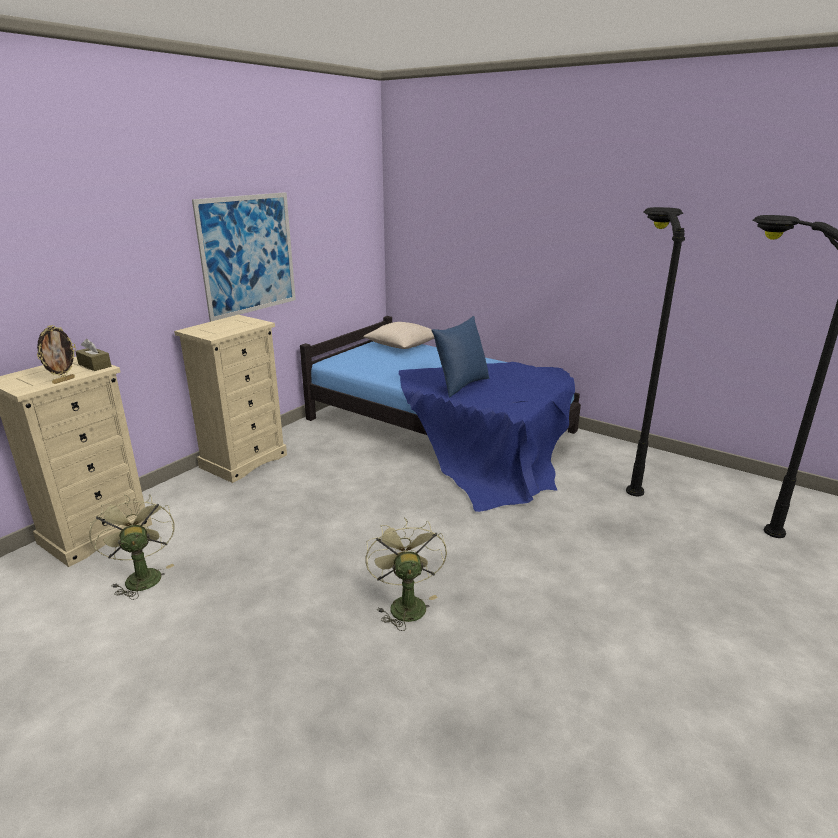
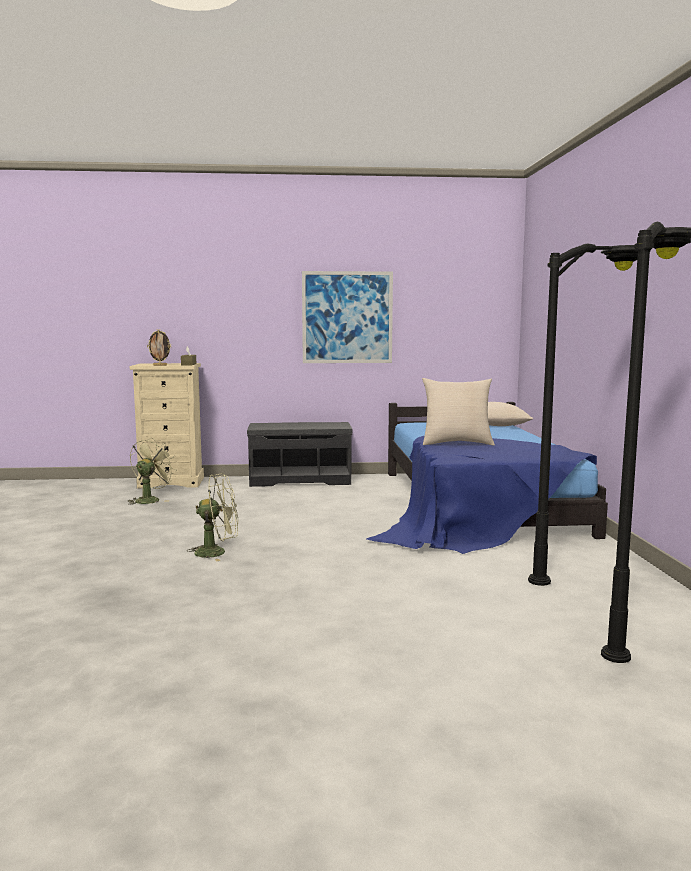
camera: 50 degrees right, 15 degrees down
(244, 461) = (301, 480): beige dresser -> grey bench
(405, 603) = (217, 552): green fan -> green fan turned 45 degrees clockwise
(461, 385) = (456, 443): blue pillow -> beige pillow

